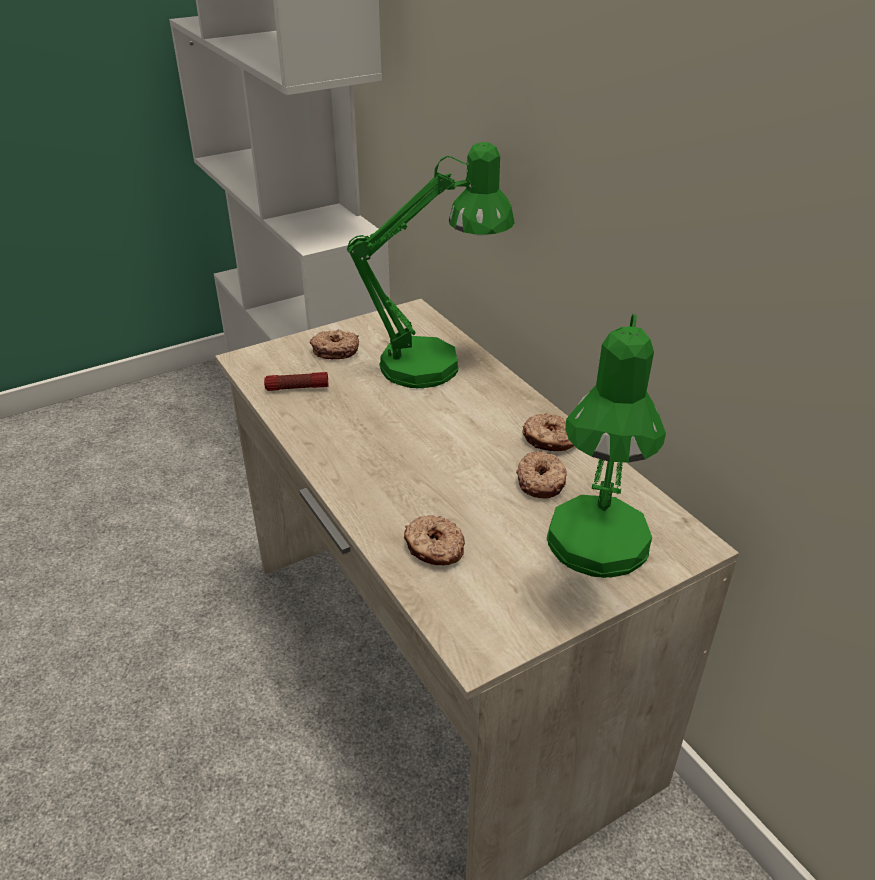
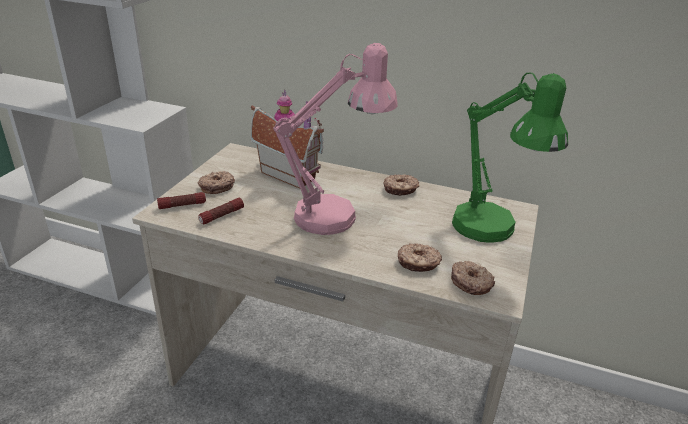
camera: 40 degrees left, 5 degrees down
(275, 359) = (182, 205): none -> flashlight
(422, 440) = (337, 214): none -> pink table lamp
(437, 364) = (290, 174): green table lamp -> toy house
(541, 482) = (423, 210): donut -> donut (471, 283)

